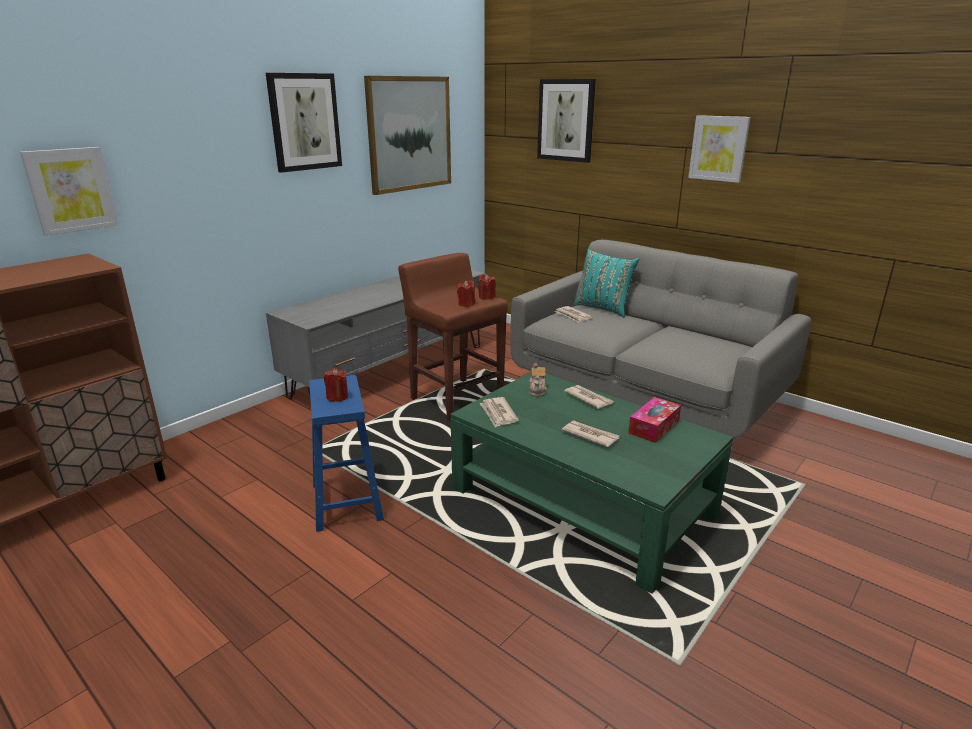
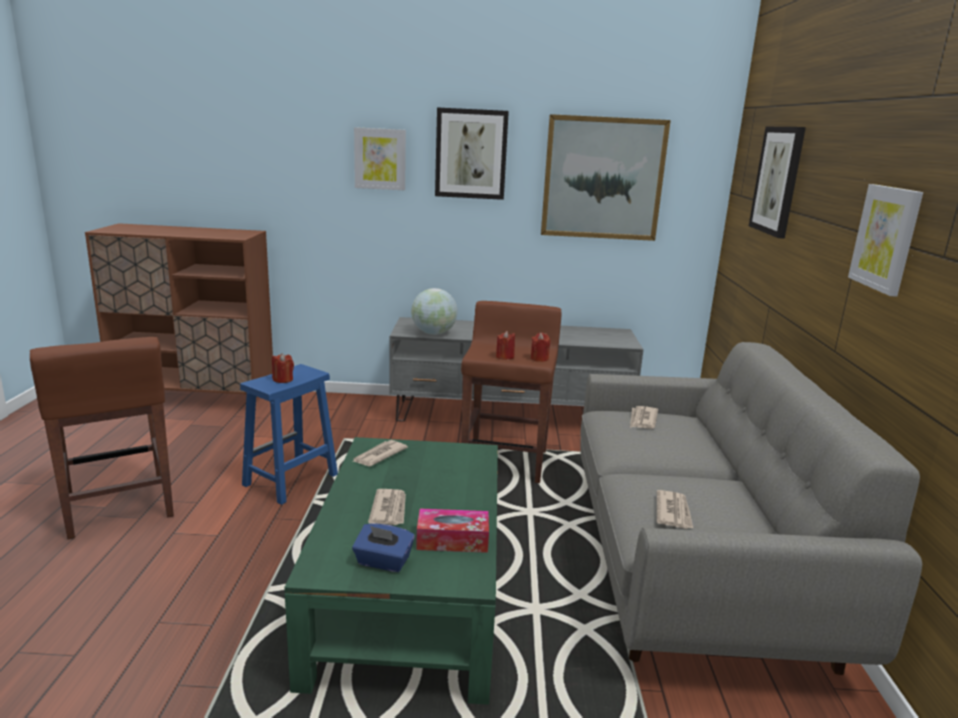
camera: 50 degrees right, 5 degrees down
(71, 190) = (265, 184): picture -> picture (380, 159)
(248, 629) = (118, 508): none -> brown stool
(335, 314) = (433, 333): none -> globe
(537, 390) = (452, 458): teapot -> none
(588, 398) = (470, 487): newspaper -> newspaper (673, 512)
(603, 308) = (704, 430): turquoise pillow -> none
(661, 459) = (383, 562): none -> blue tissue box

